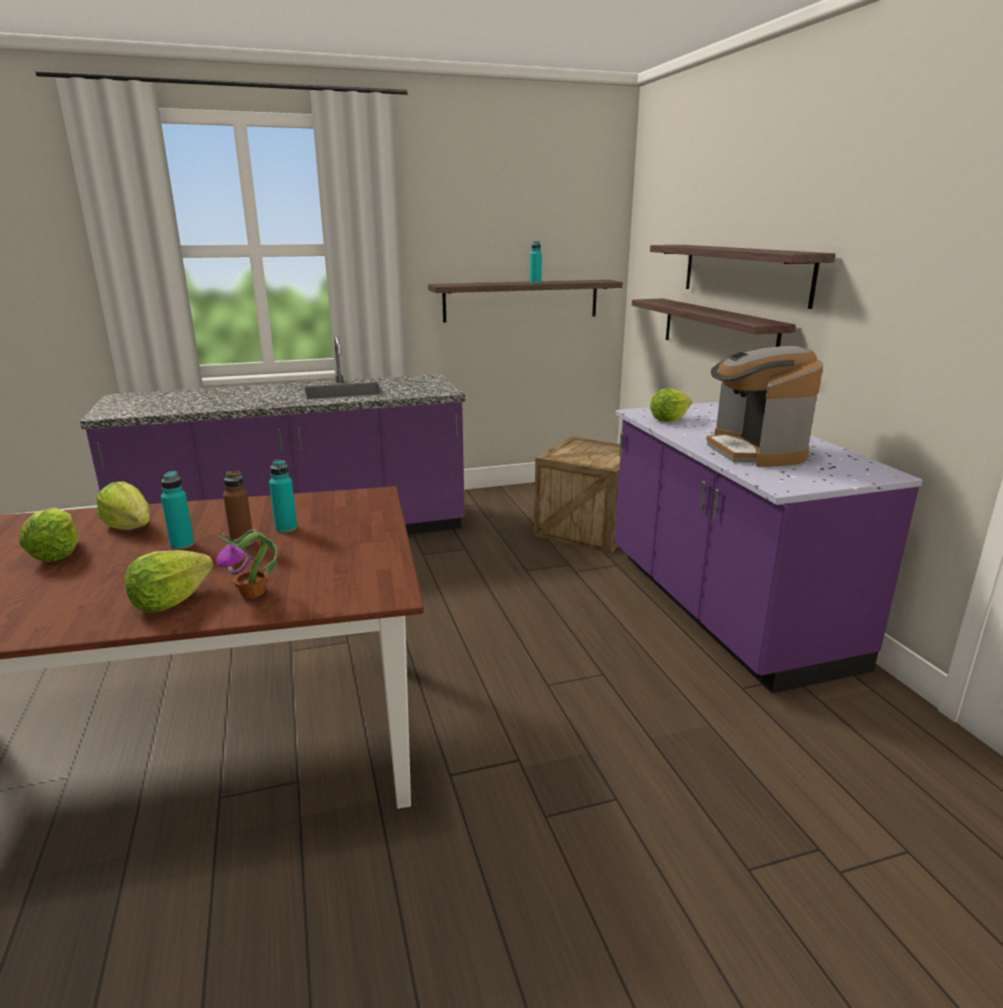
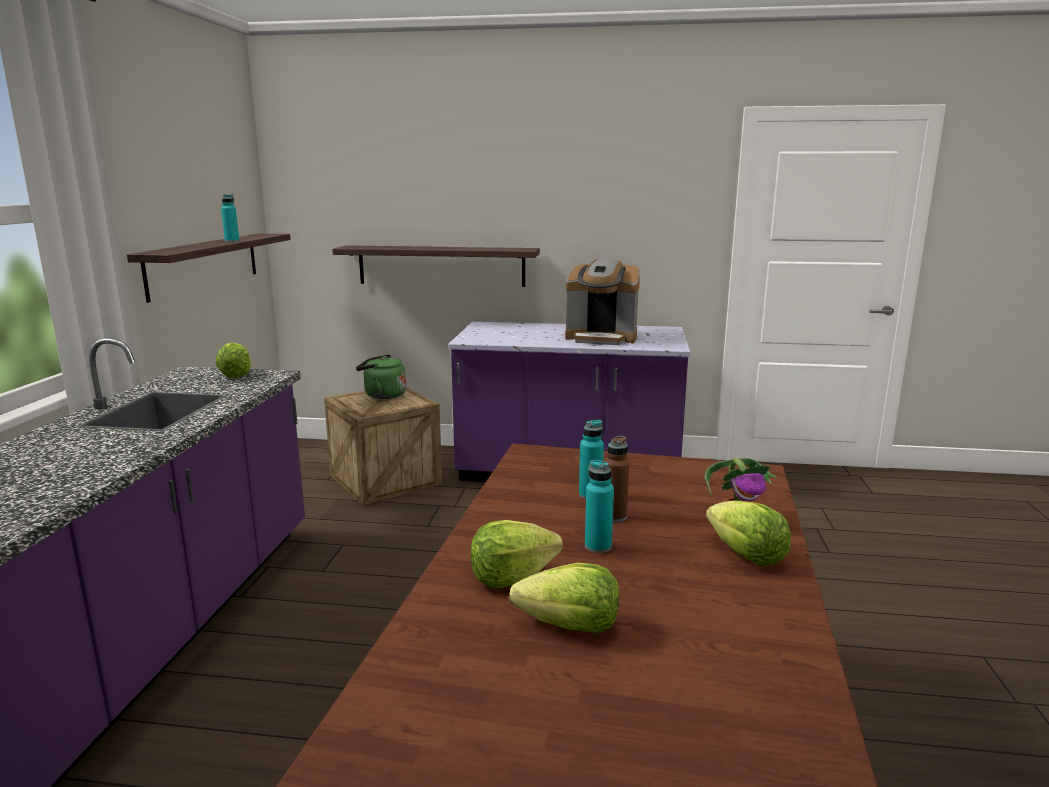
camera: 65 degrees left, 5 degrees down
(605, 449) = (382, 395): none -> green kettle
(669, 419) = (500, 338): lettuce -> lettuce (236, 375)
(744, 273) = (468, 214): shelf -> none

